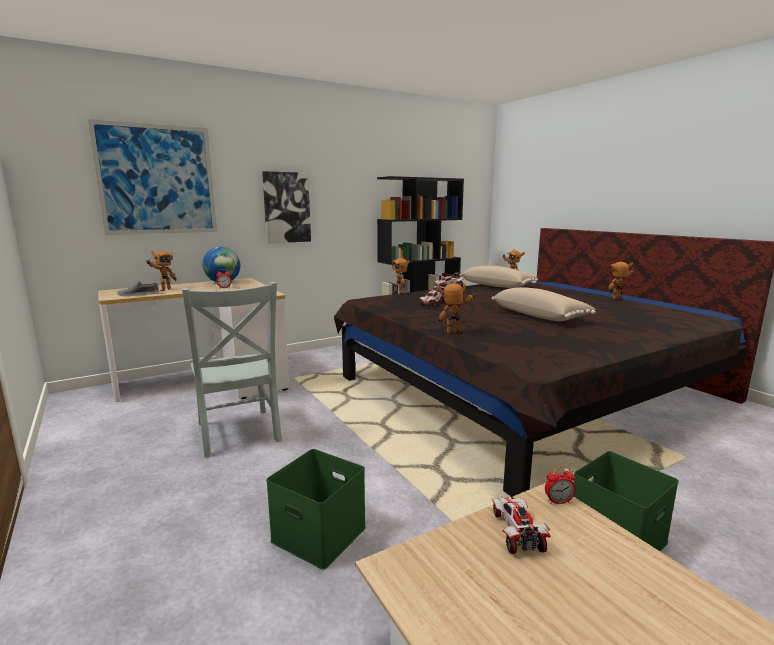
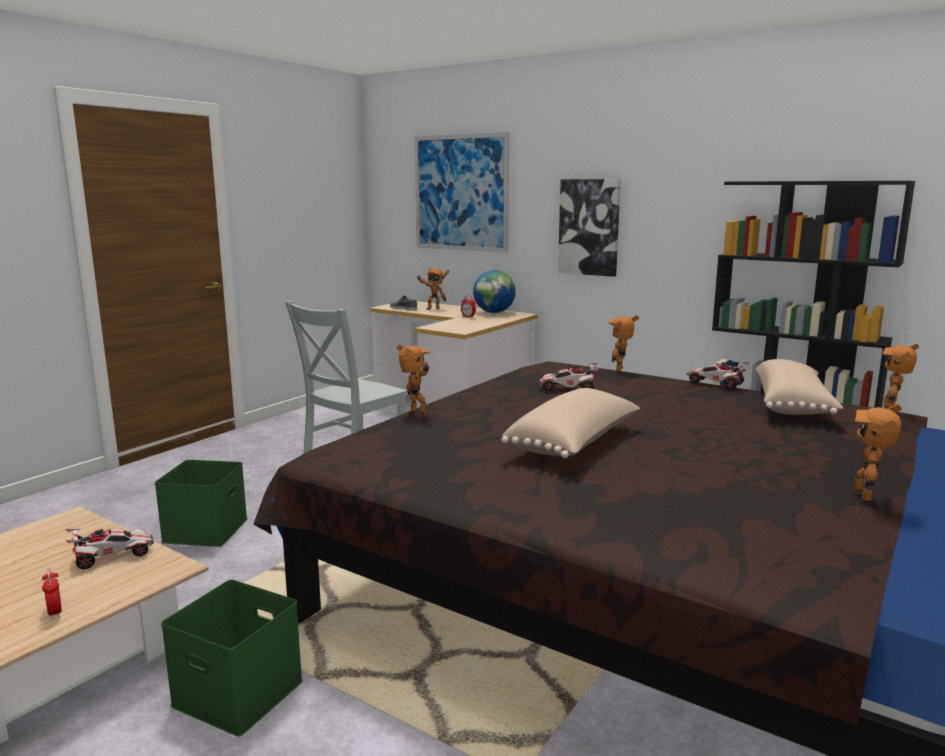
camera: 65 degrees right, 0 degrees up
(558, 501) = (166, 572): alarm clock -> alarm clock (55, 612)
(618, 299) = (866, 496): toy robot -> toy robot turned 120 degrees counterclockwise

